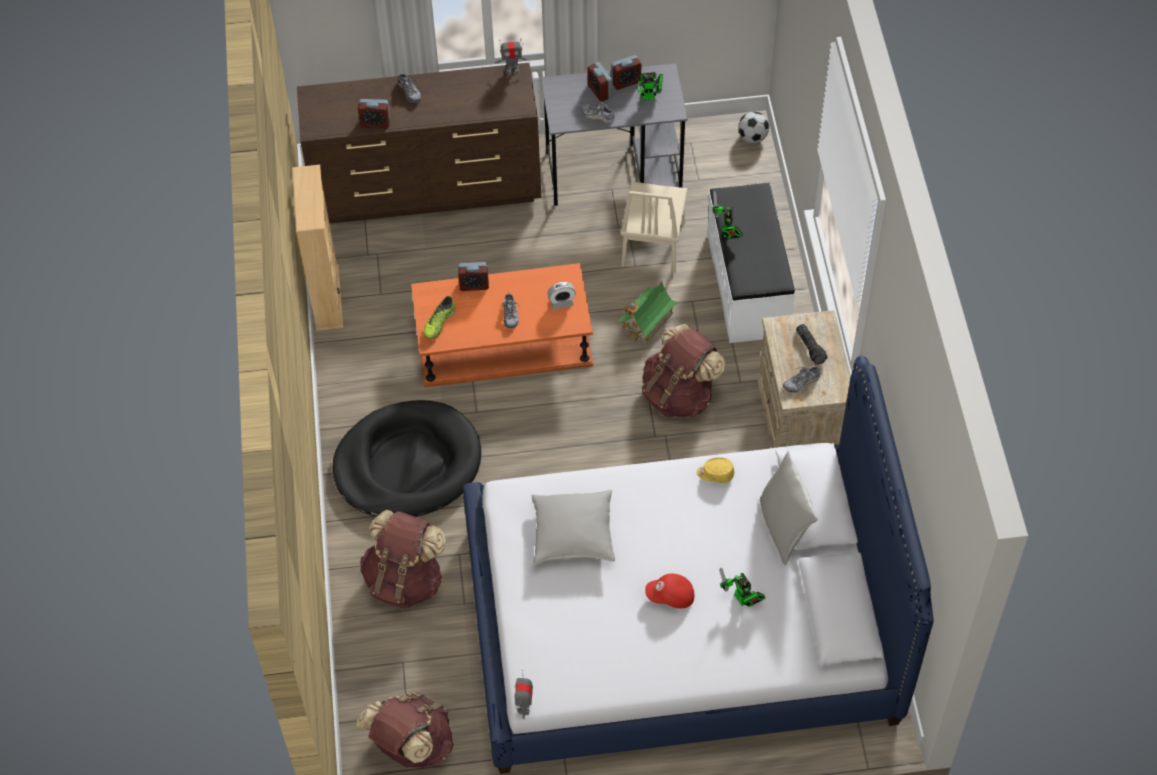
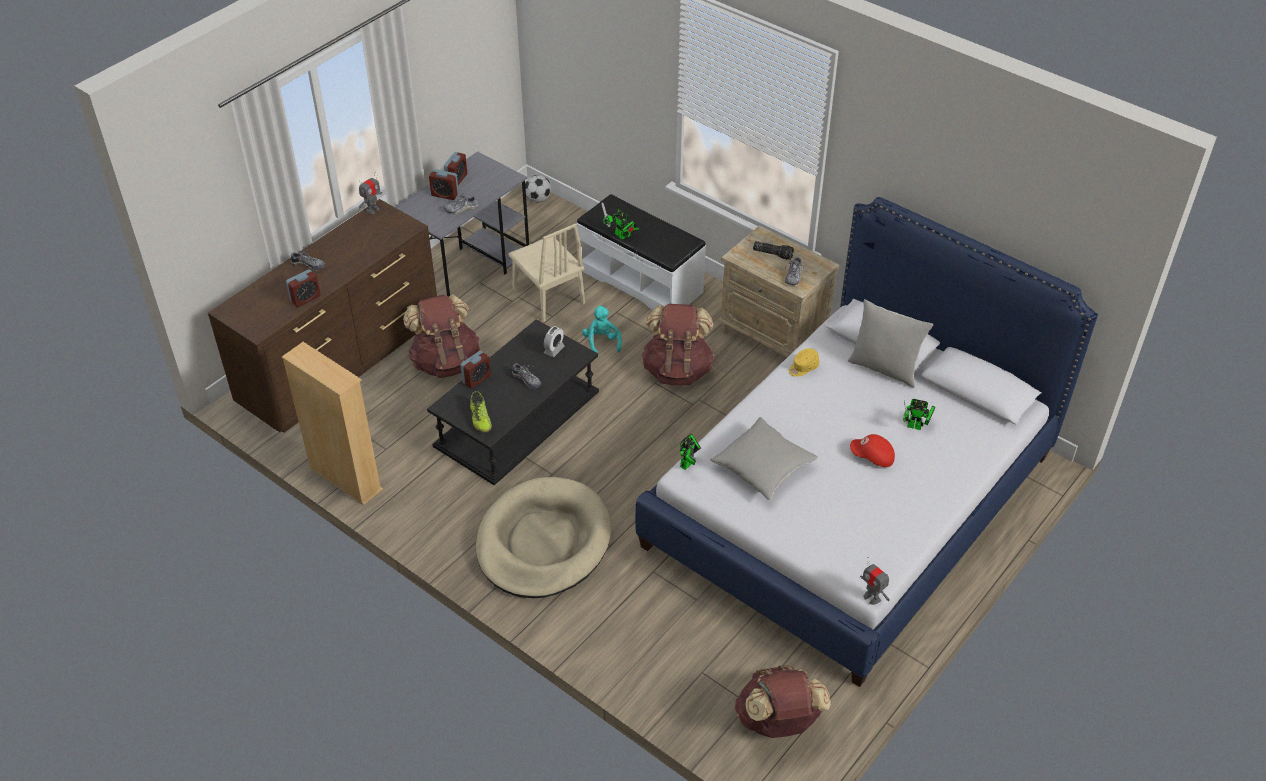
camera: 45 degrees left, 10 degrees down
(405, 580) = (636, 617): brown backpack -> brown backpack (445, 362)
(407, 464) = (543, 542): black dog bed -> beige dog bed
(504, 341) = (517, 418): orange coffee table -> black coffee table
(647, 321) = (601, 342): toy house -> turquoise plush toy
(650, 97) = (485, 178): toy robot -> toy robot (688, 462)
(670, 597) = (872, 457): red cap -> red cap turned 60 degrees clockwise

